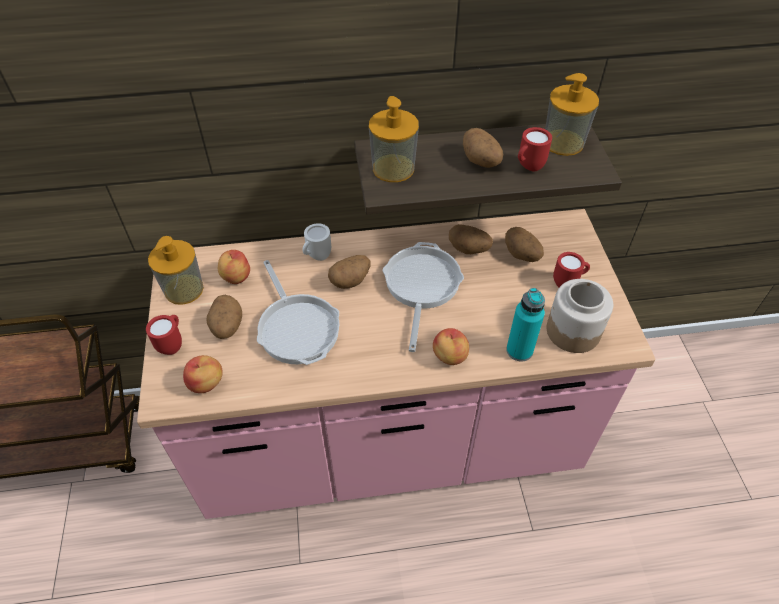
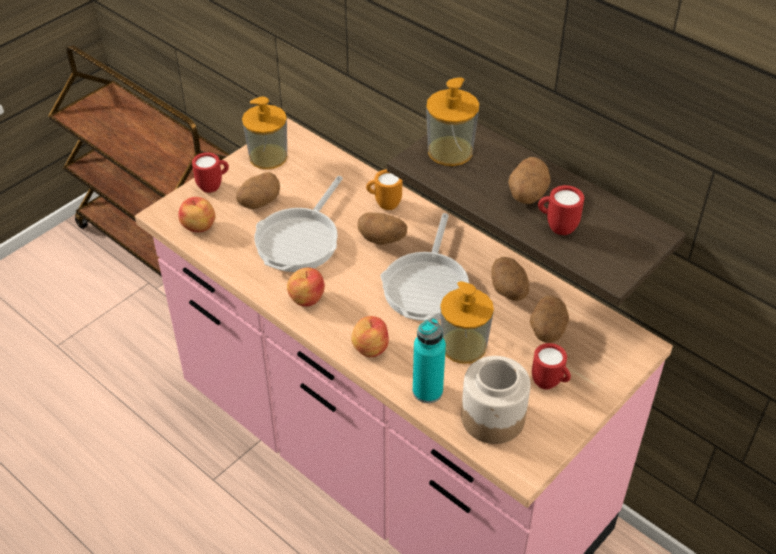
camera: 50 degrees right, 5 degrees down
(235, 277) = (311, 174): apple -> apple (306, 298)
(317, 257) = (384, 204): white mug -> orange mug
(421, 286) = (427, 285): frying pan -> frying pan turned 135 degrees clockwise
(563, 142) = (625, 232): soap dispenser -> soap dispenser (464, 346)

